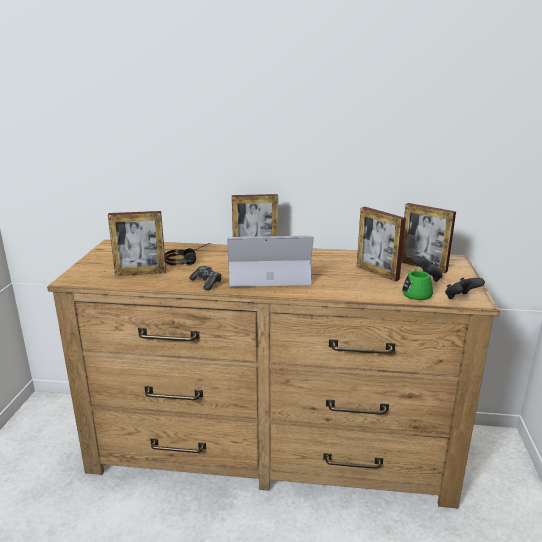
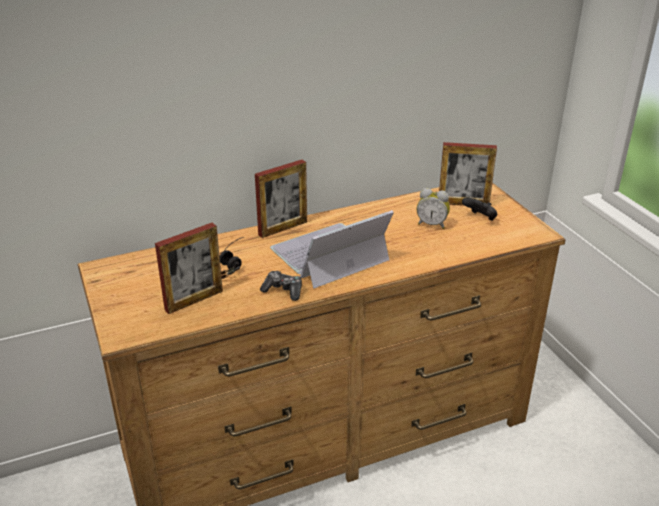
camera: 30 degrees left, 10 degrees up
(377, 272) = (432, 224): picture frame -> alarm clock
(416, 293) = (487, 240): green mug -> none
(461, 298) = (527, 235): black game controller -> none

